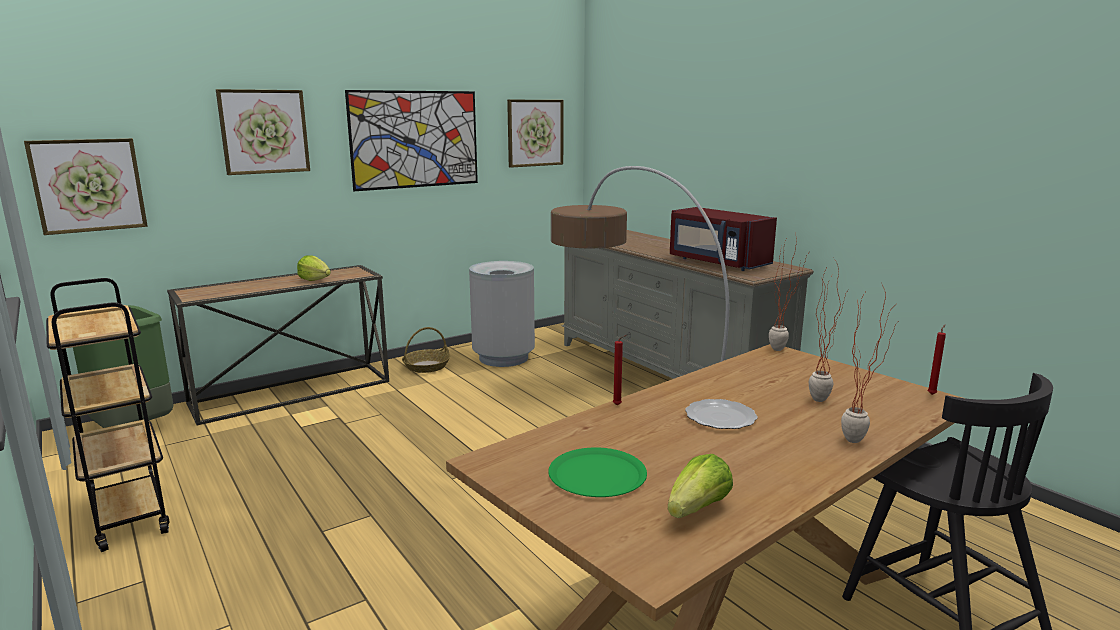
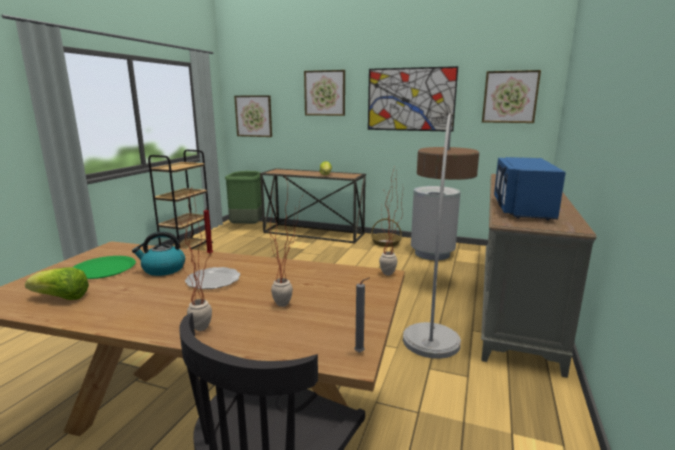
camera: 55 degrees right, 0 degrees up
(649, 438) = (163, 269): none -> kettle
(717, 263) = (521, 209): red microwave -> blue microwave
(932, 394) = (361, 353): red candle -> grey candle

